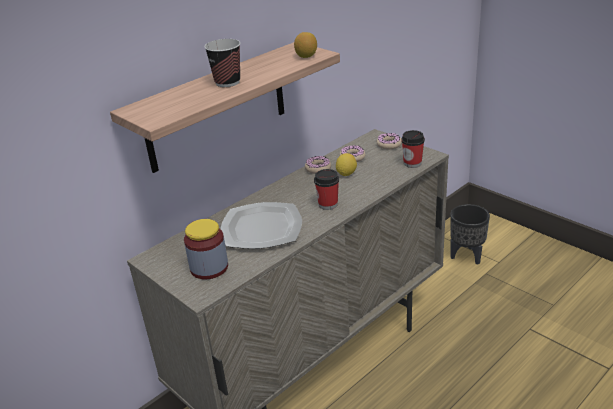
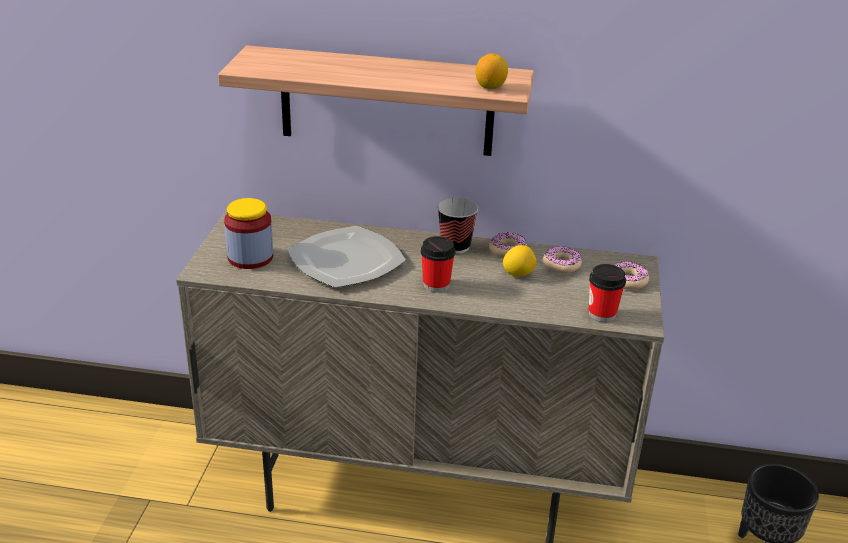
camera: 50 degrees right, 0 degrees up
(227, 82) = (367, 71): cup -> cup (455, 246)

